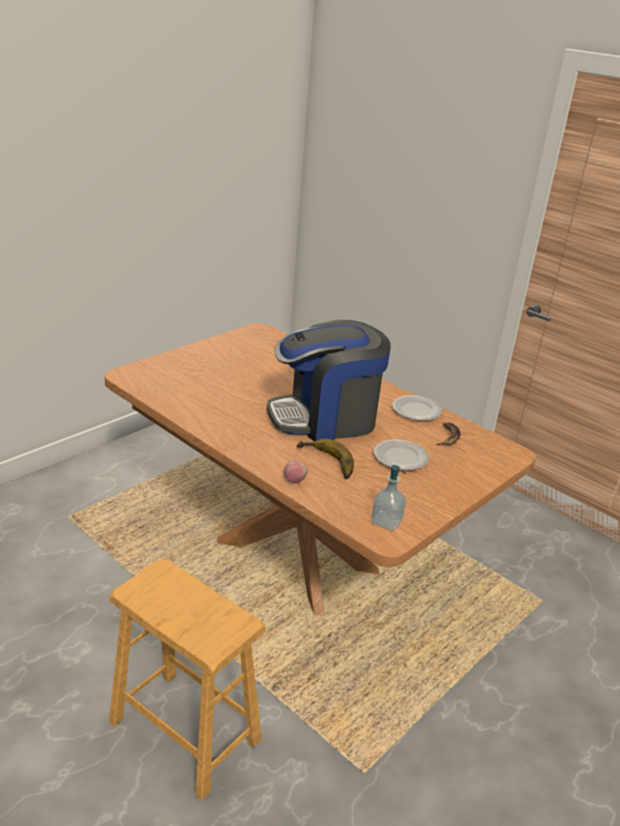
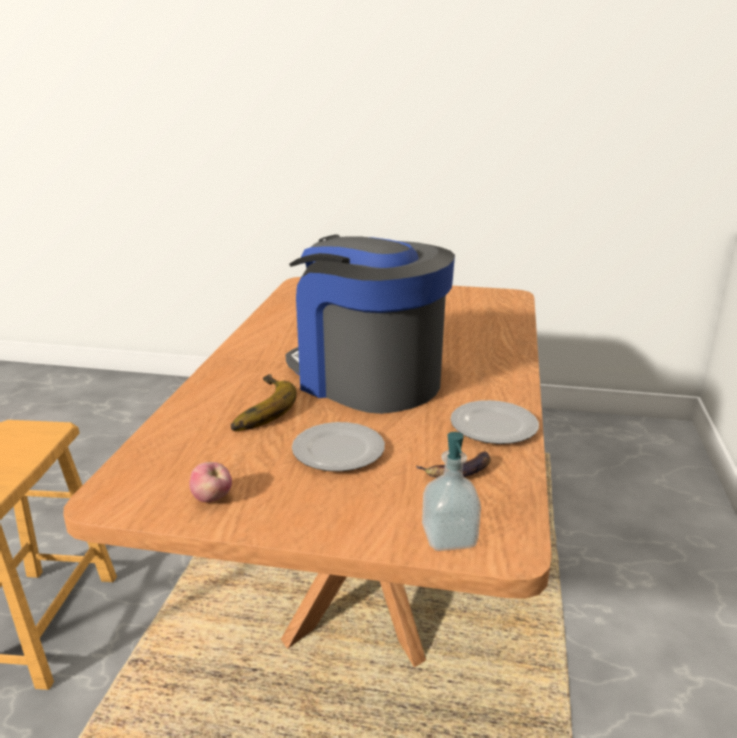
camera: 60 degrees right, 5 degrees down
(295, 480) = (194, 403): apple -> apple (212, 499)
(386, 522) = (151, 486): soap dispenser -> soap dispenser (449, 537)

